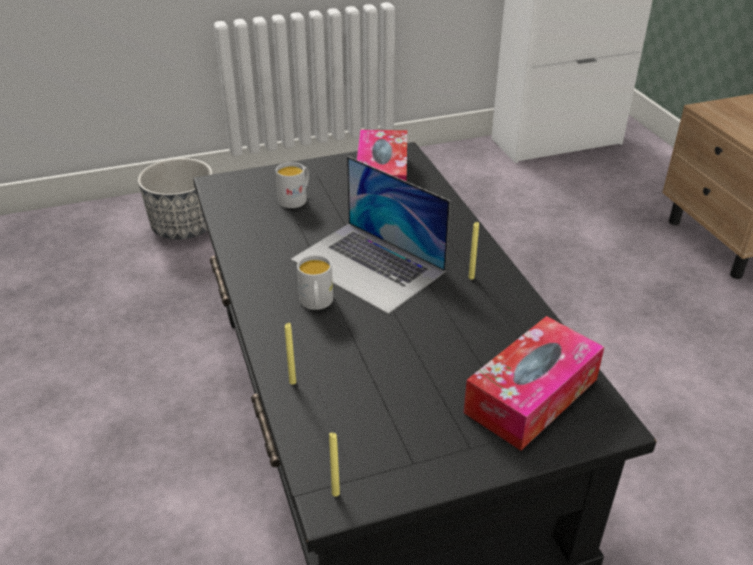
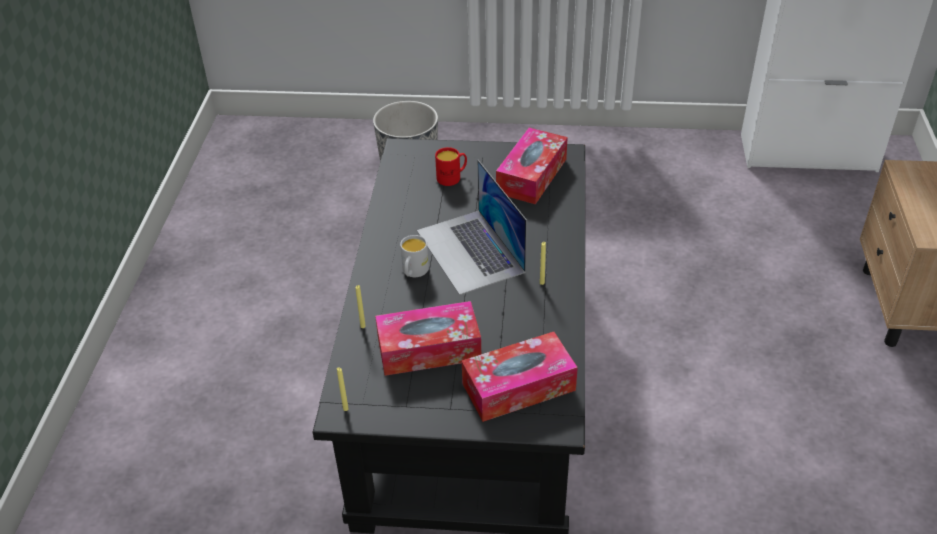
camera: 25 degrees right, 5 degrees up
(296, 199) = (452, 177): white mug -> red mug
(394, 384) = (429, 349): none -> tissue box

